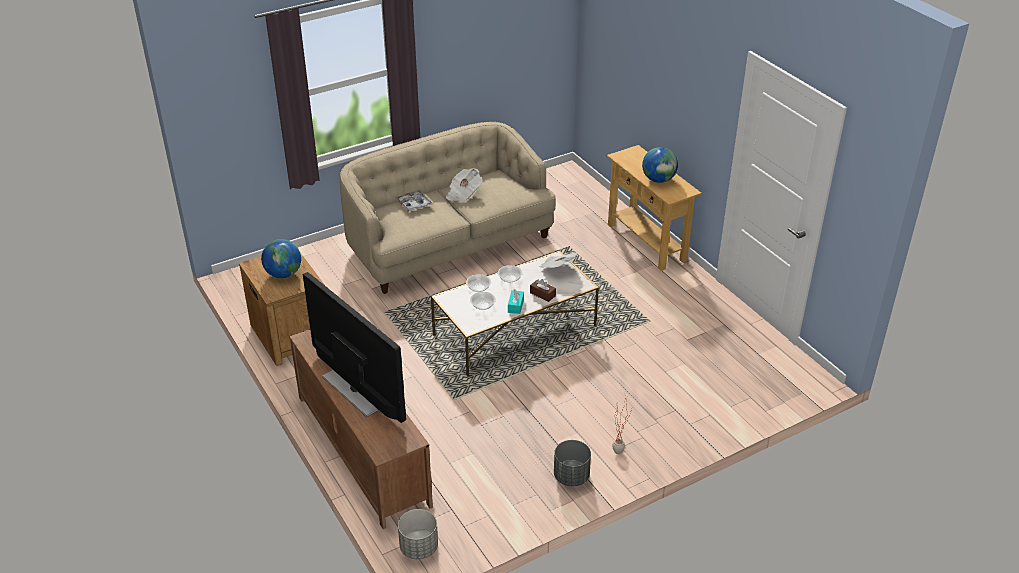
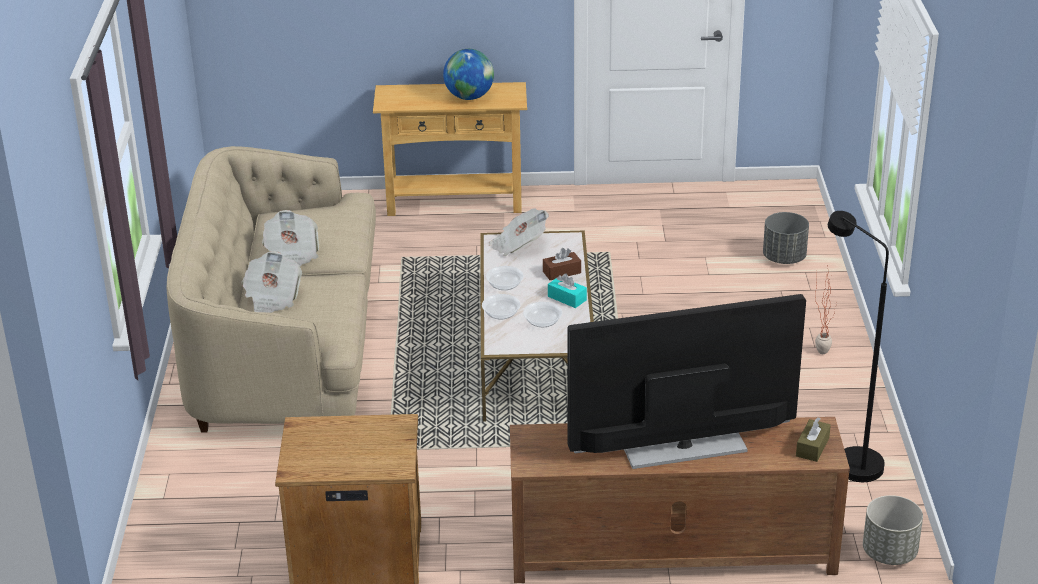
camera: 60 degrees left, 5 degrees down
(283, 274) = (353, 445): globe -> none
(388, 443) = (812, 447): none -> brown tissue box
(414, 204) = (272, 298): tray -> newspaper
(504, 500) = (848, 460): none -> black floor lamp
(571, 477) = (841, 398): grey planter -> grey planter (784, 258)

